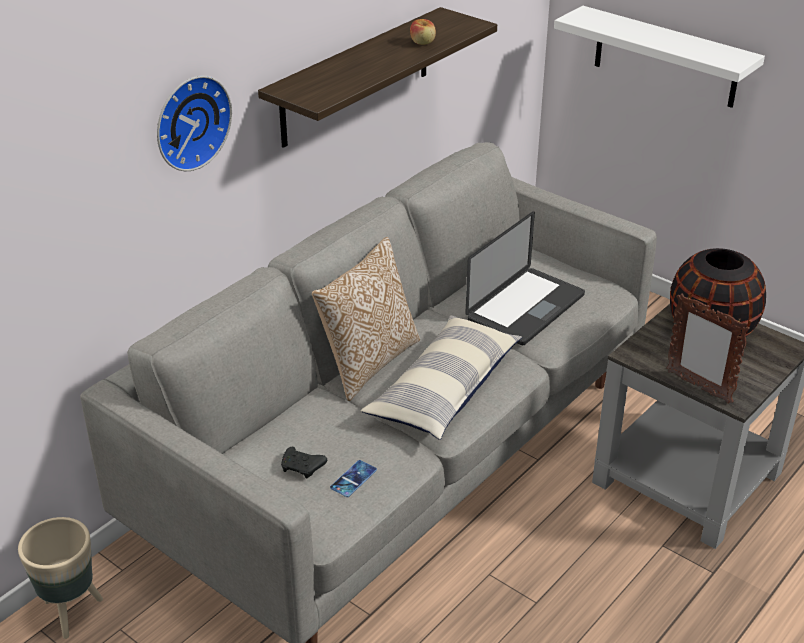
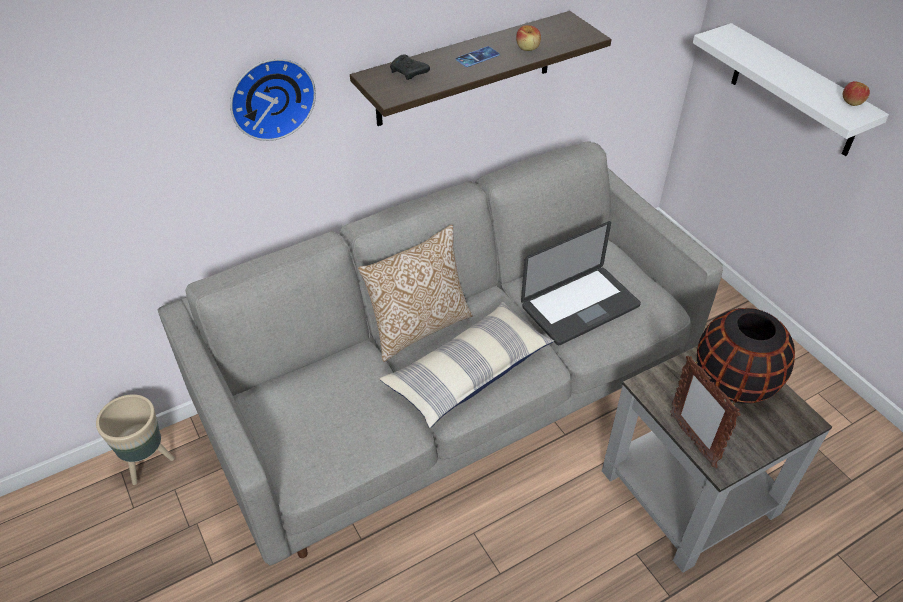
camera: 20 degrees right, 10 degrees up
(303, 468) = (314, 417): black game controller -> black game controller (409, 73)
(353, 479) = (348, 440): phone -> phone (477, 57)
(728, 51) = (852, 102): none -> apple

